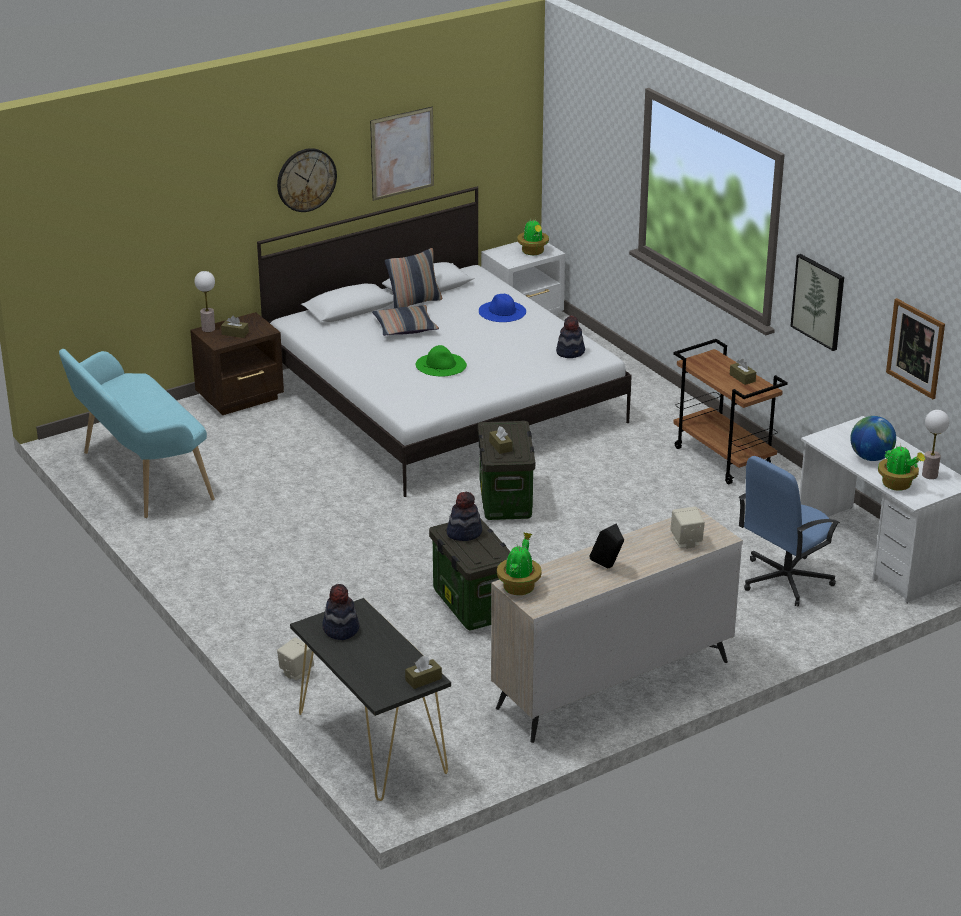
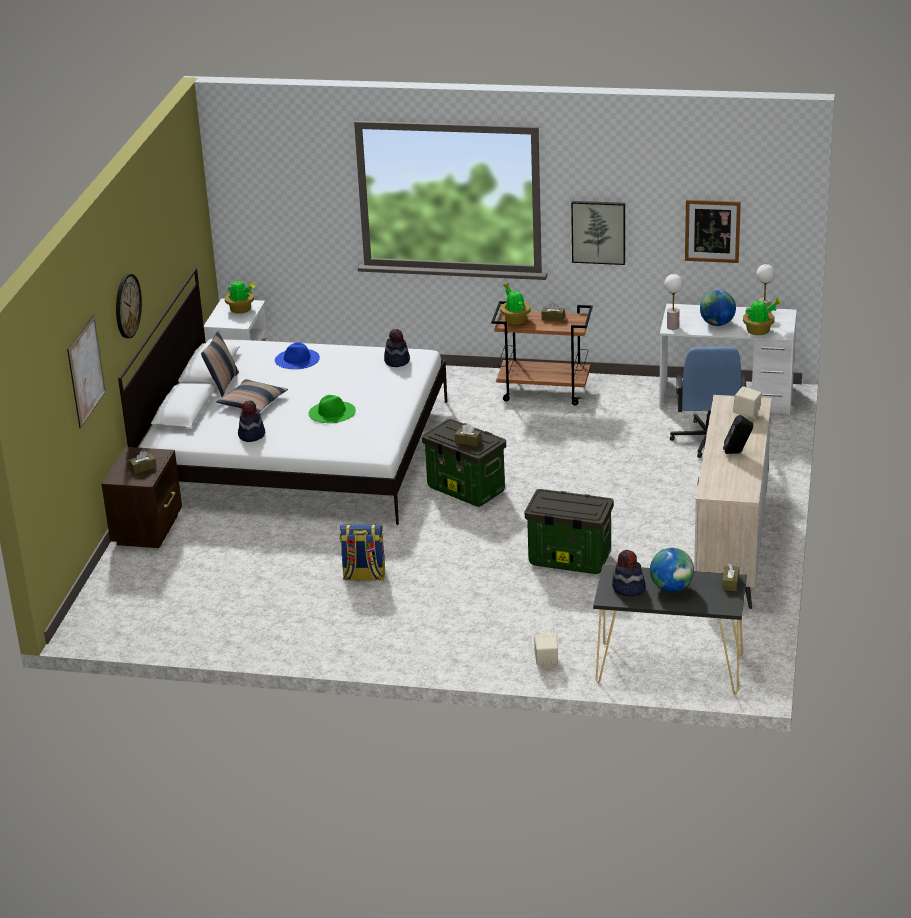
camera: 45 degrees left, 0 degrees up
(139, 477) = (185, 620): turquoise bench -> none
(208, 329) = (115, 476): table lamp -> table lamp (672, 327)
(306, 520) = (364, 576): none -> backpack
(371, 651) = (671, 588): none -> globe
(402, 153) = (160, 256): picture -> picture (86, 371)
(464, 532) = (553, 502): hat -> hat (251, 435)
(519, 586) = (715, 491): potted plant -> potted plant (515, 320)

